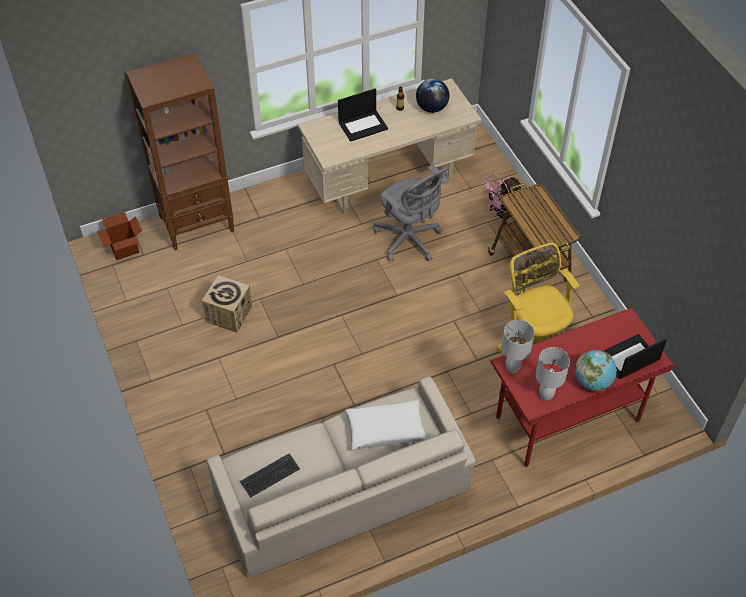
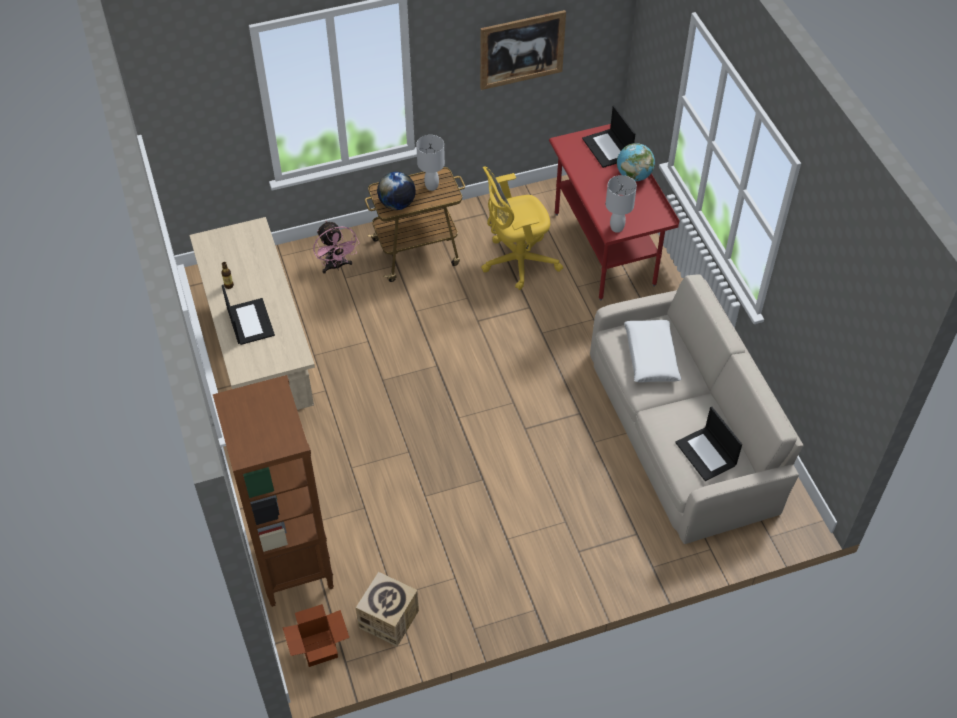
camera: 85 degrees left, 0 degrees up
(229, 314) = (444, 527): cardboard box -> cardboard box (389, 619)
(270, 476) = (706, 454): keyboard -> laptop
(409, 240) = (359, 348): grey office chair -> none
(431, 108) = (236, 257): globe -> globe (397, 204)
(546, 395) = (648, 208): white table lamp -> white table lamp (432, 186)
(675, 222) = (522, 49): none -> picture

